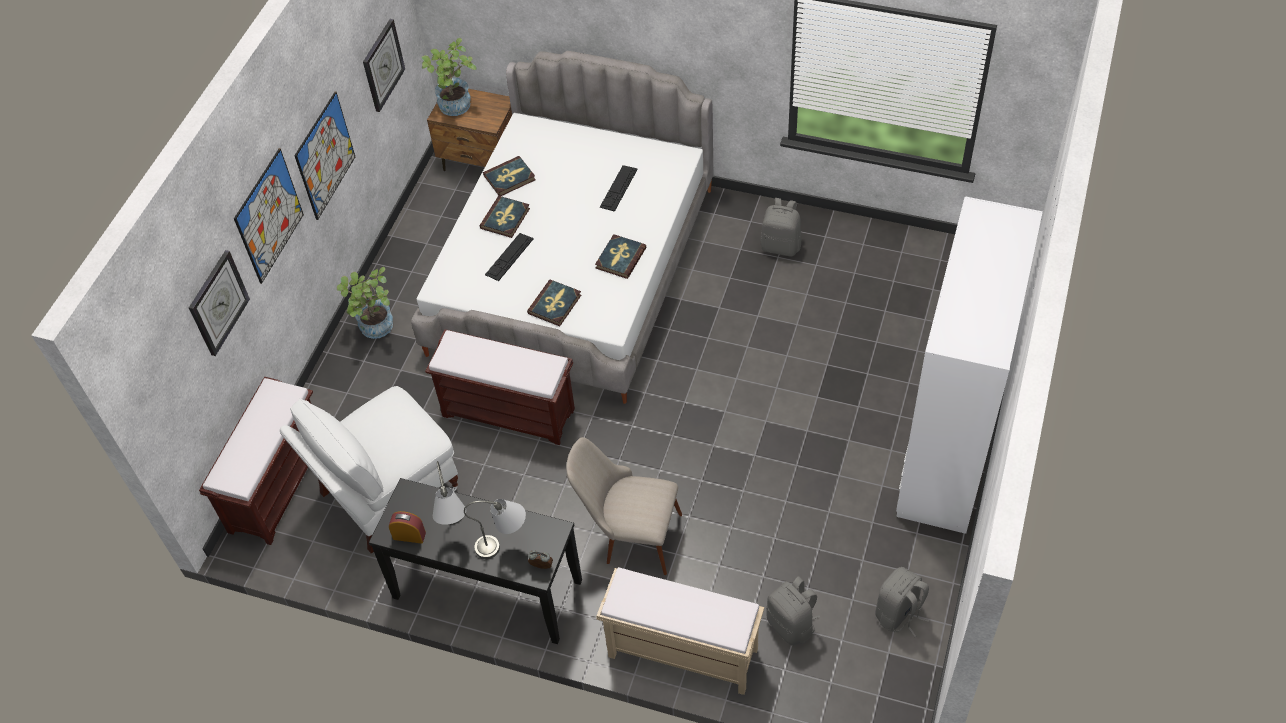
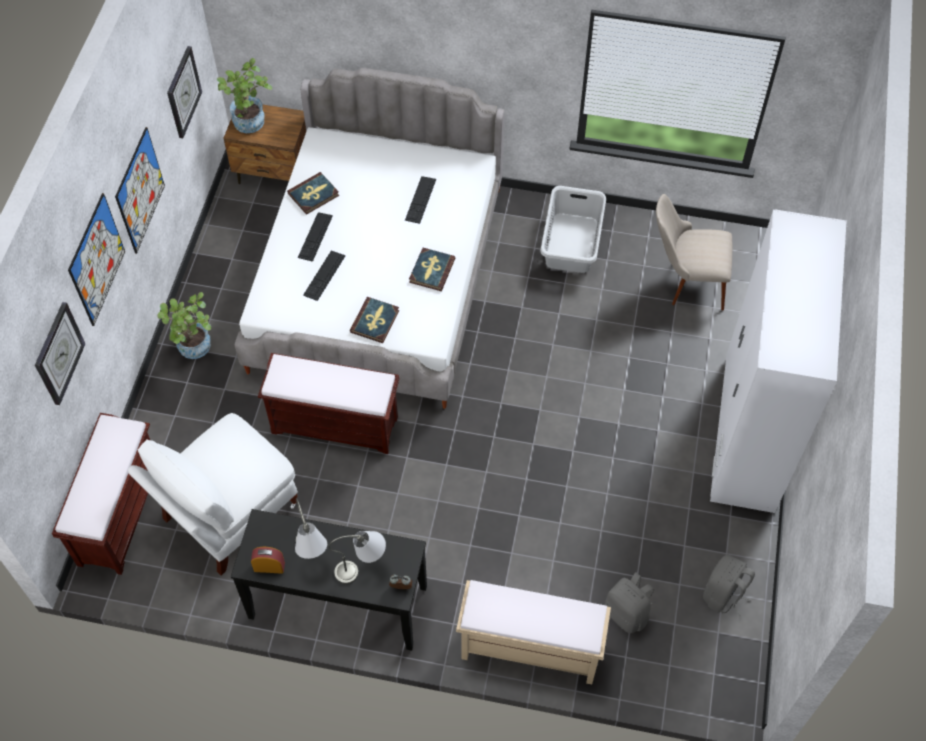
camera: 10 degrees left, 5 degrees up
(505, 218) = (315, 236): book -> keyboard
(629, 535) = (465, 538): beige chair -> beige chair (685, 282)
(781, 246) = (572, 242): grey backpack -> grey laundry basket

